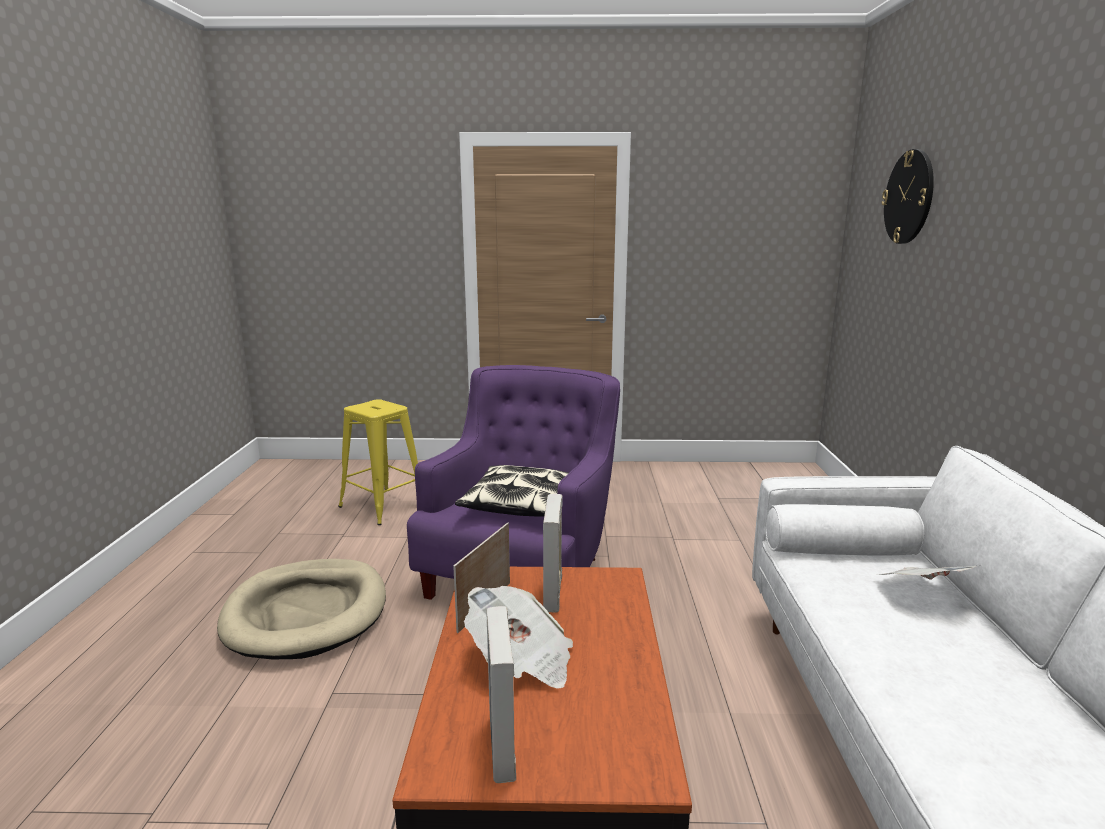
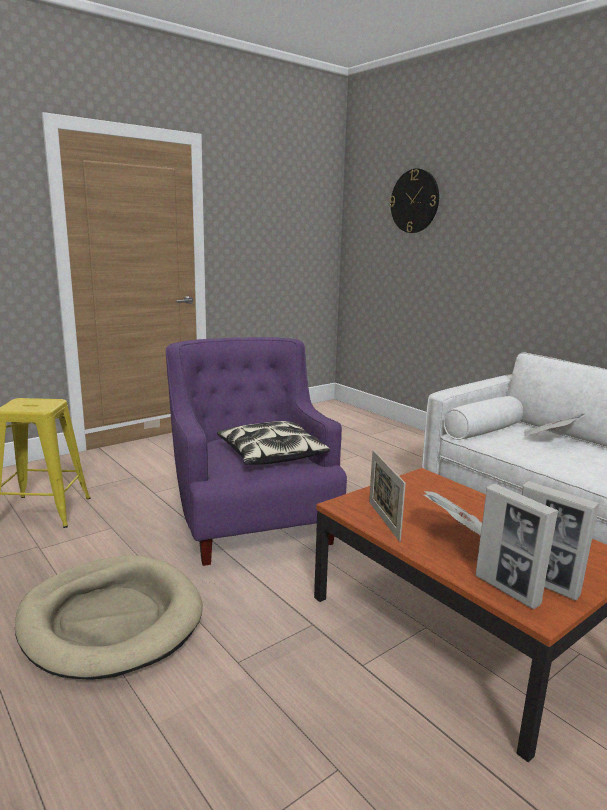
camera: 40 degrees left, 0 degrees up
(553, 594) = (407, 498): picture frame -> picture frame (507, 590)

